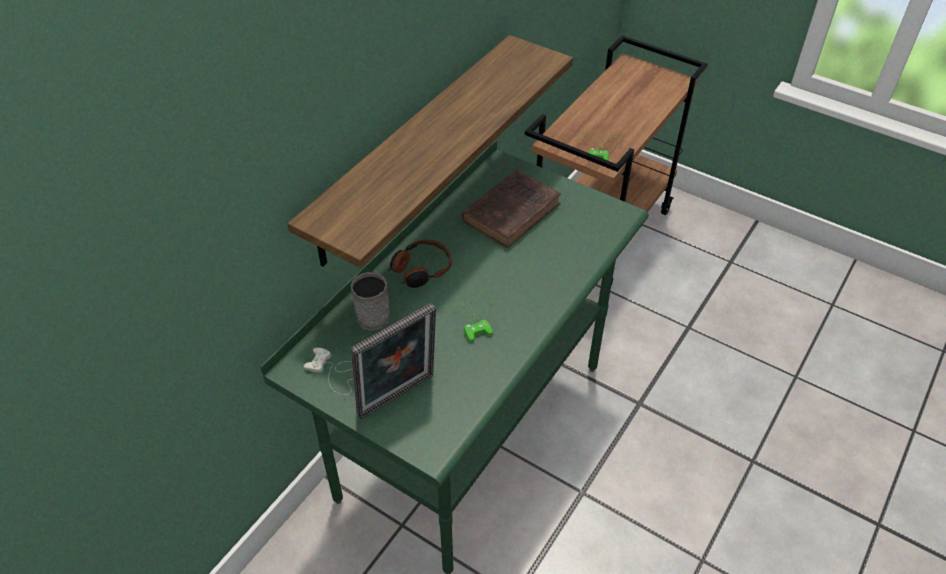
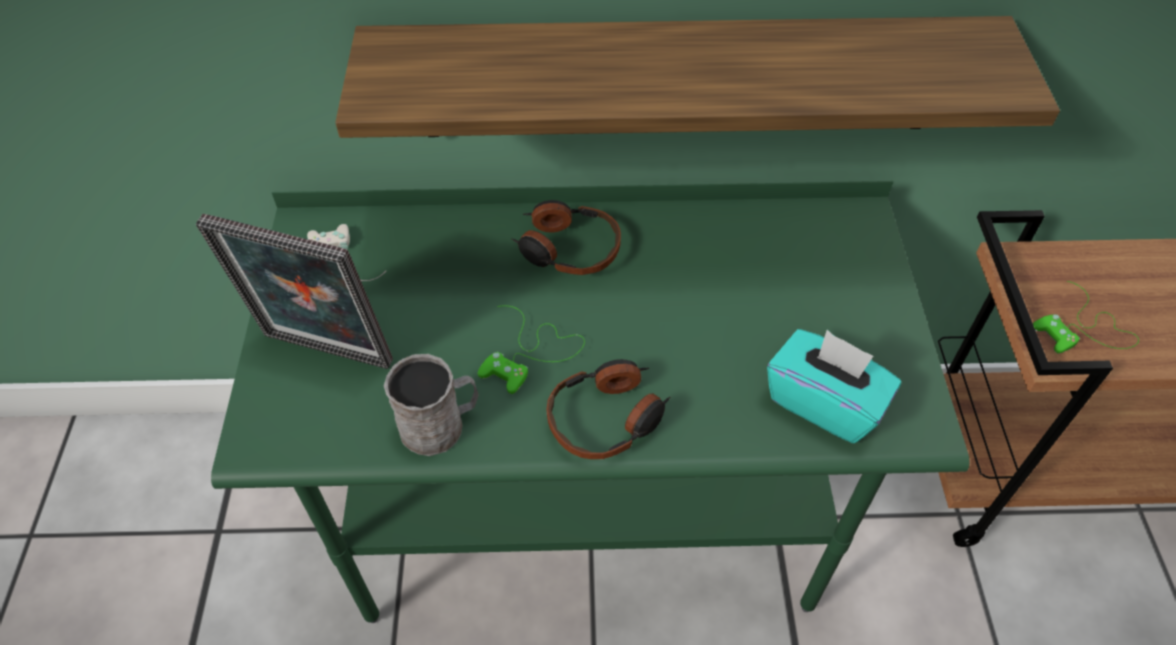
camera: 55 degrees right, 5 degrees up
(374, 312) = (453, 247): grey mug -> grey mug (440, 425)
(513, 211) = (779, 284): brown book -> none
(534, 308) = (607, 418): none -> headphones
(586, 234) = (824, 402): none -> turquoise tissue box

